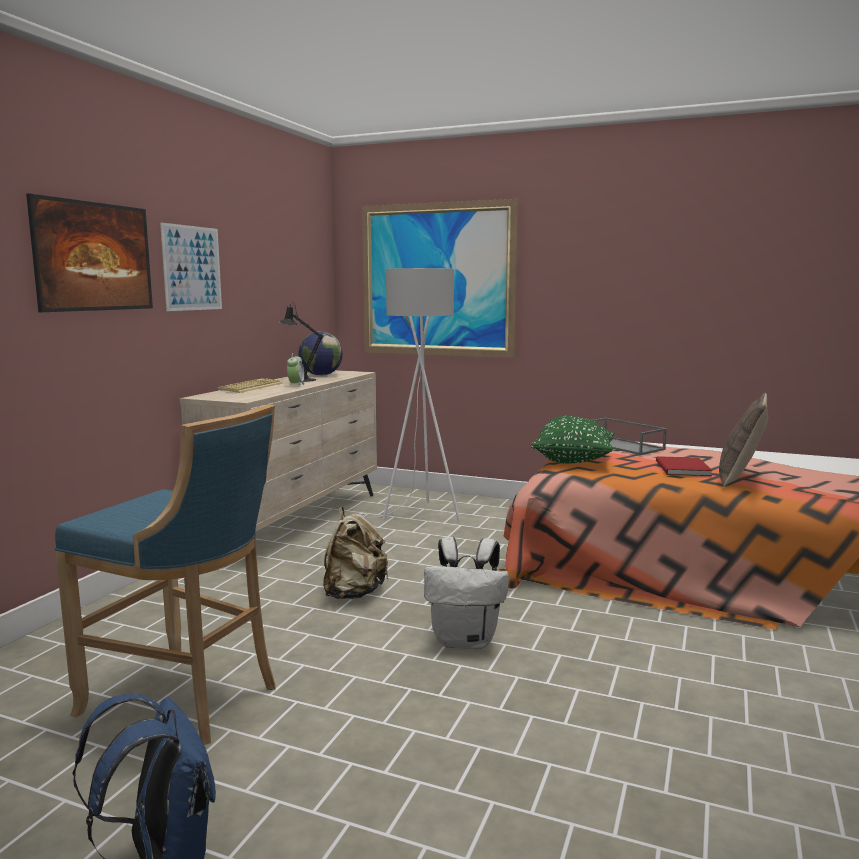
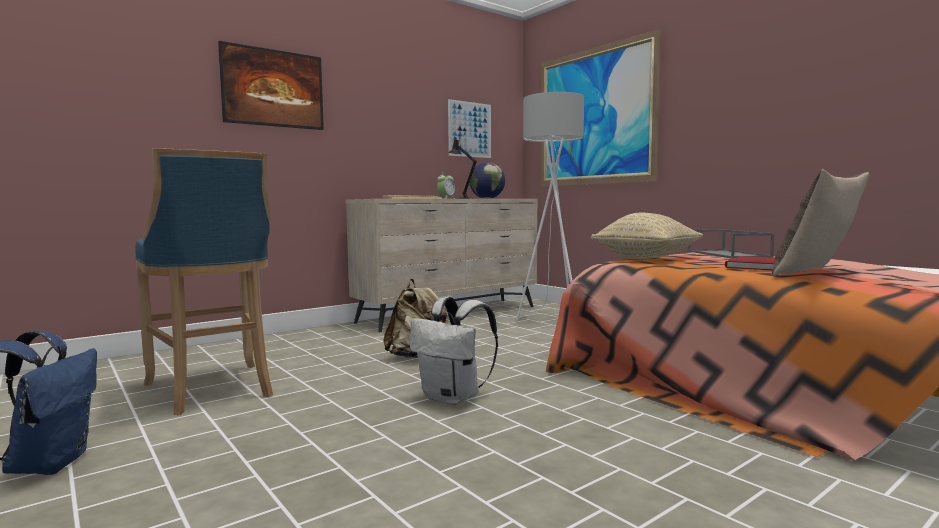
camera: 30 degrees right, 5 degrees down
(192, 268) = (365, 104): picture -> picture (470, 129)
(573, 461) = (646, 259): green pillow -> beige pillow

